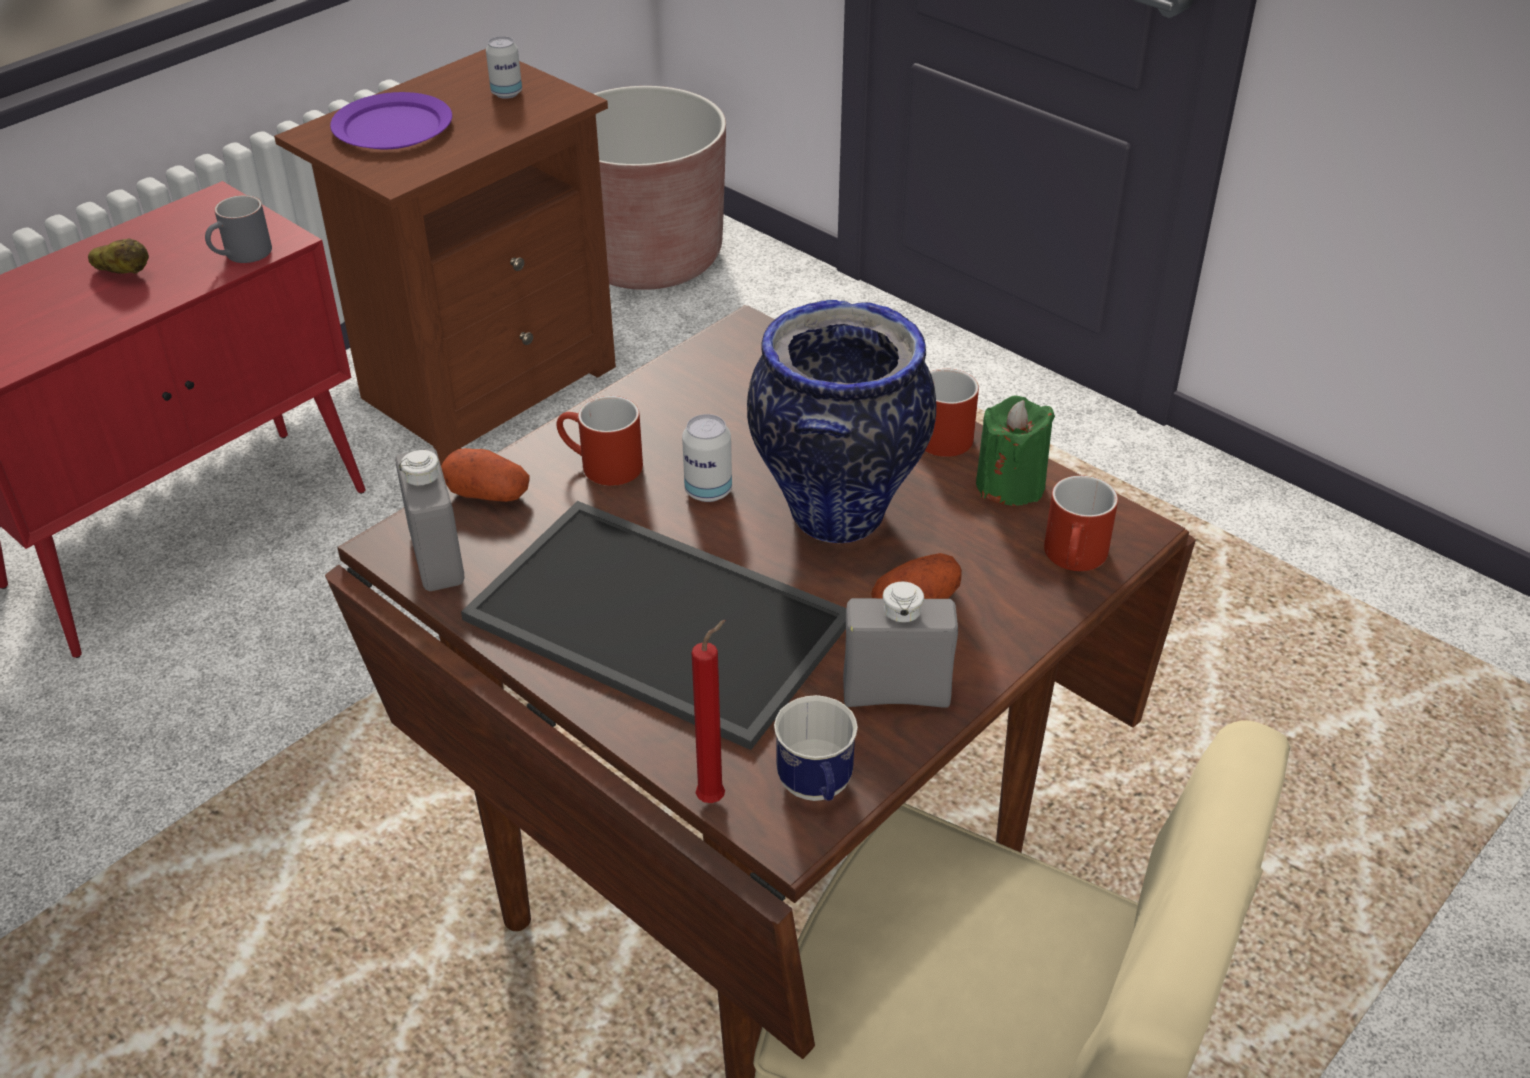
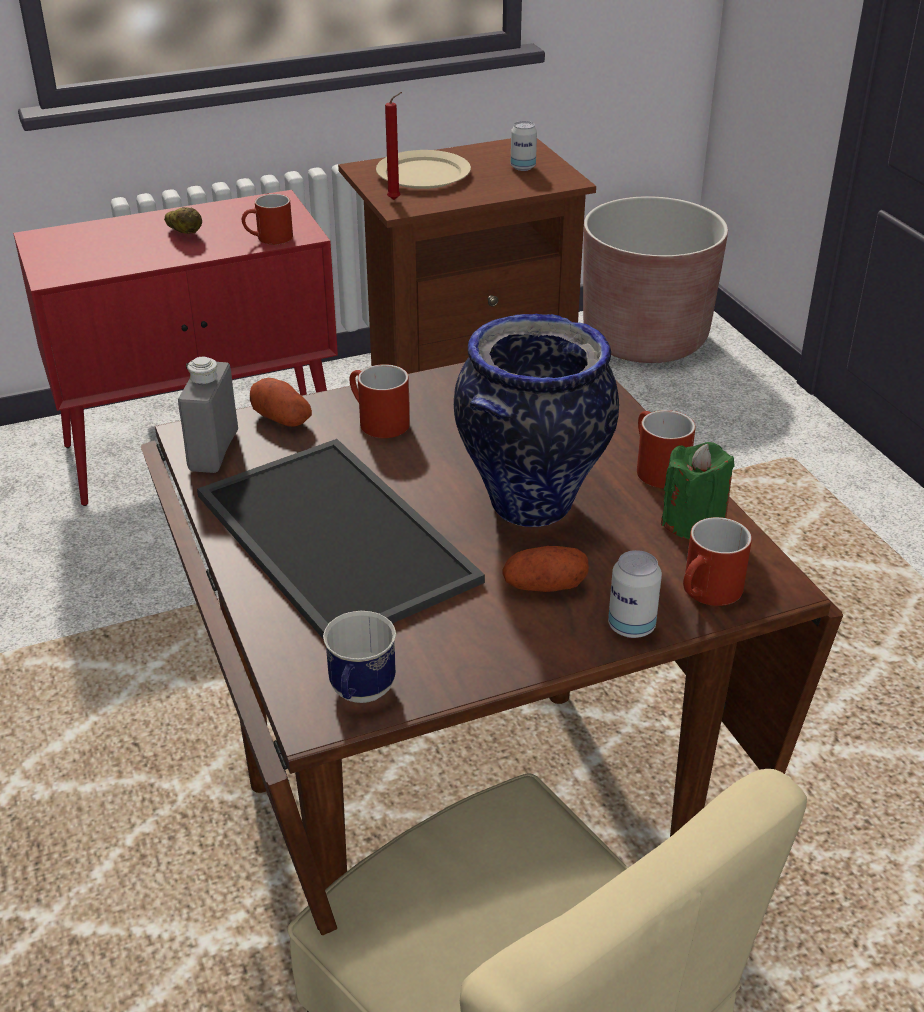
camera: 25 degrees right, 5 degrees down
(242, 256) = (269, 239): grey mug -> red mug
(393, 128) = (423, 174): purple plate -> beige plate
(708, 491) = (443, 460): can -> can (631, 626)
(714, 797) = (279, 673): red candle -> red candle (396, 199)
(896, 693) = (477, 646): grey bottle -> none

